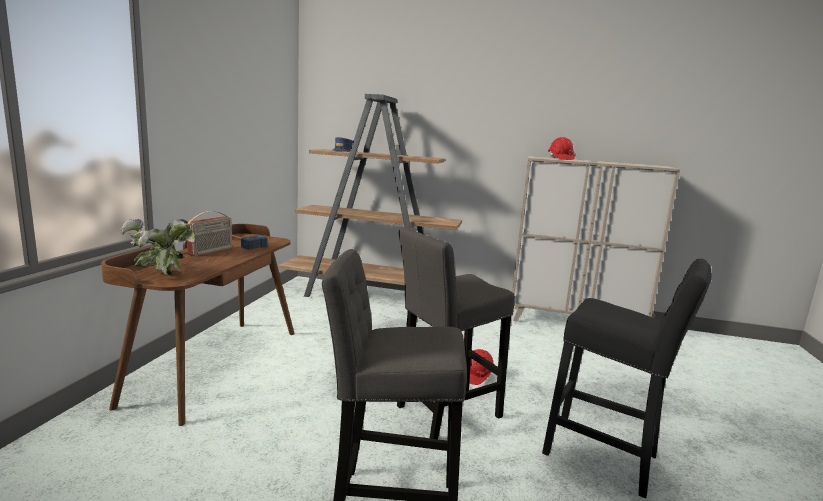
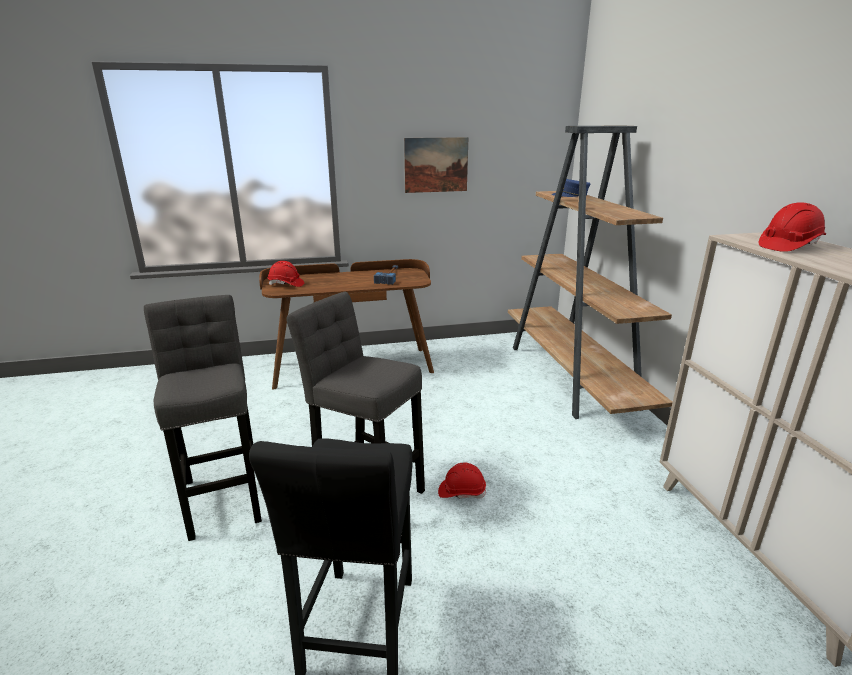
camera: 65 degrees right, 10 degrees up
(161, 273) = (286, 284): potted plant -> red hard hat
(211, 251) = (353, 278): radio -> none
(226, 123) = (436, 165): none -> picture

